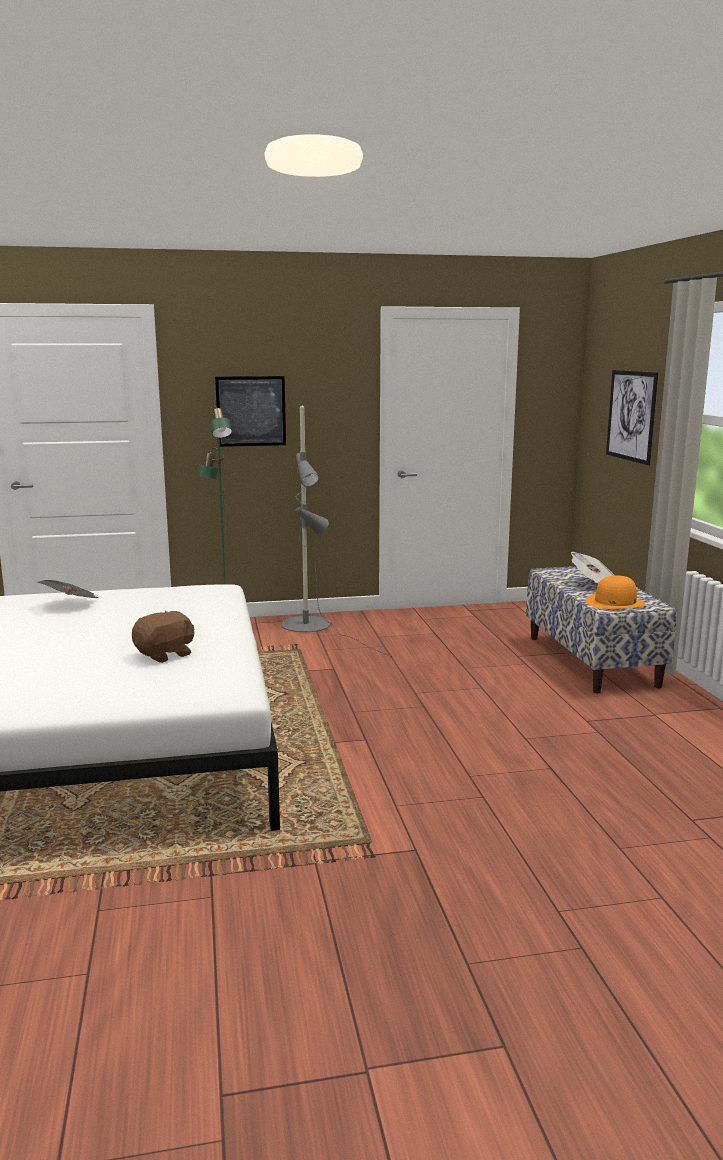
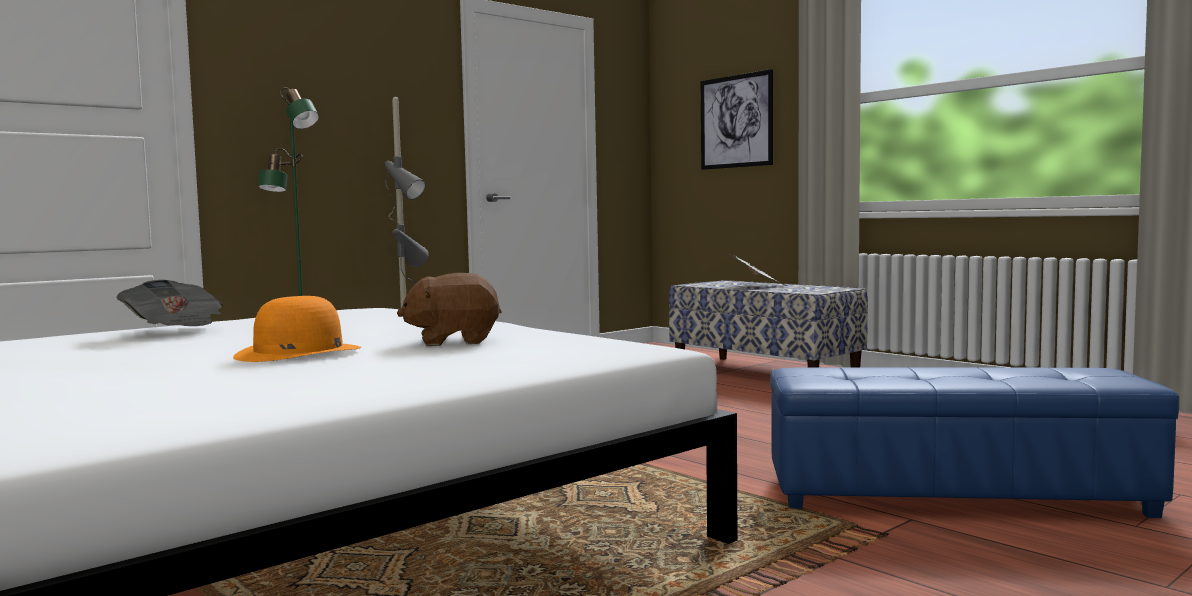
camera: 30 degrees left, 10 degrees down
(165, 655) = (453, 341): brown plush toy -> brown plush toy turned 120 degrees counterclockwise
(251, 411) = (315, 108): picture -> none
(486, 839) = (955, 495): none -> blue ottoman
(615, 602) = (809, 289): orange hat -> orange hat (298, 352)

